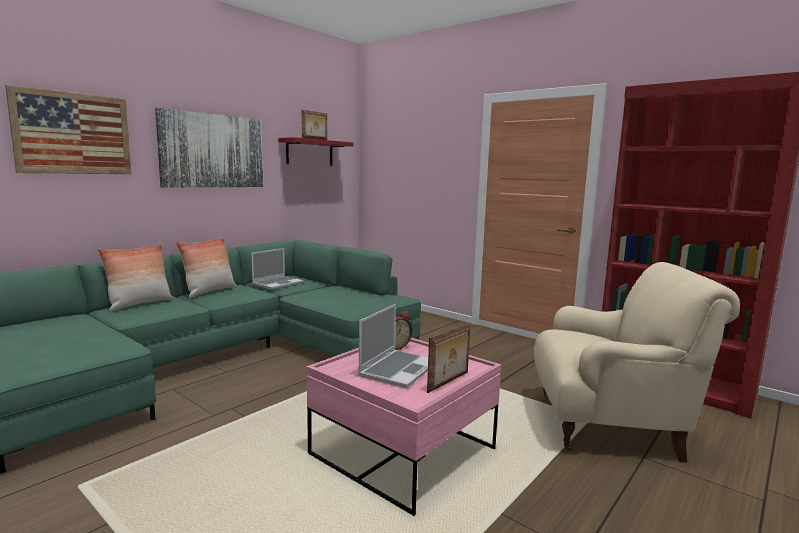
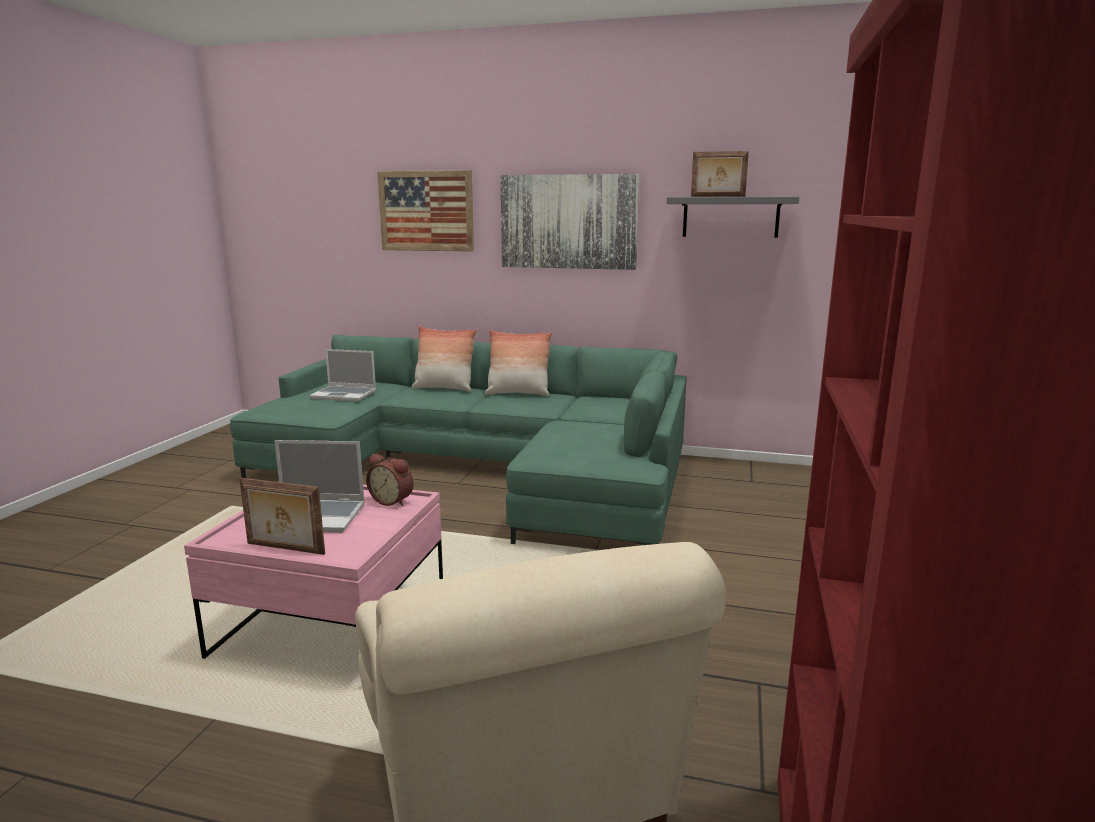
camera: 65 degrees right, 5 degrees up
(278, 283) = (594, 404): laptop -> laptop (345, 395)
(310, 152) = (730, 217): red shelf -> grey shelf

